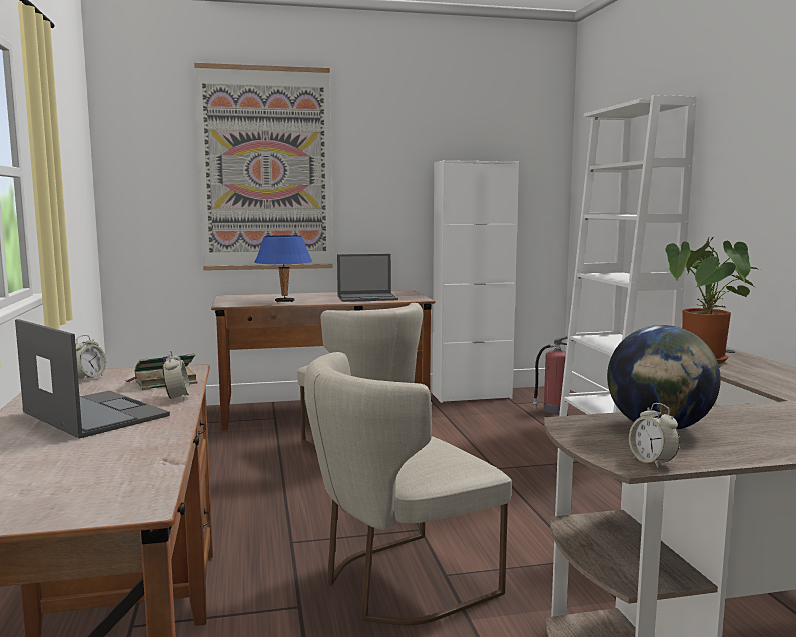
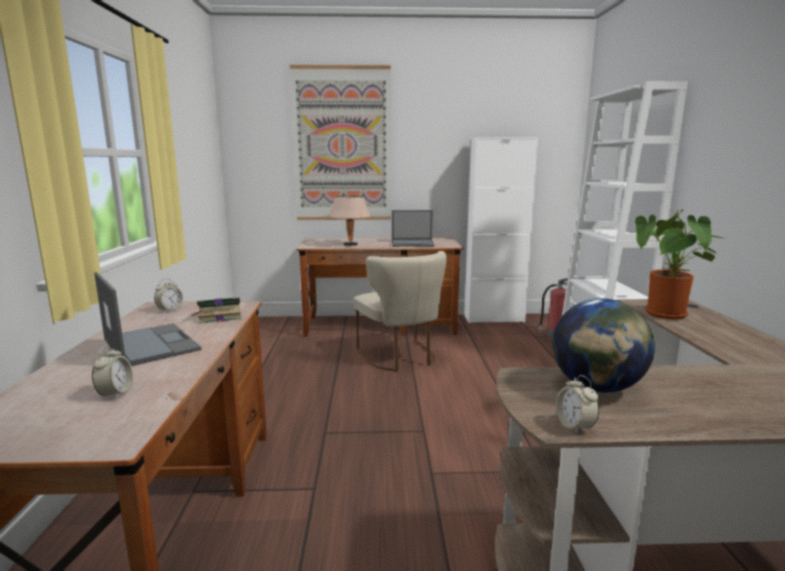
camera: 10 degrees right, 5 degrees up
(177, 397) = (218, 332): alarm clock -> alarm clock (115, 393)
(285, 301) = (350, 245): blue table lamp -> beige table lamp
(398, 584) = (393, 477): beige chair -> none

